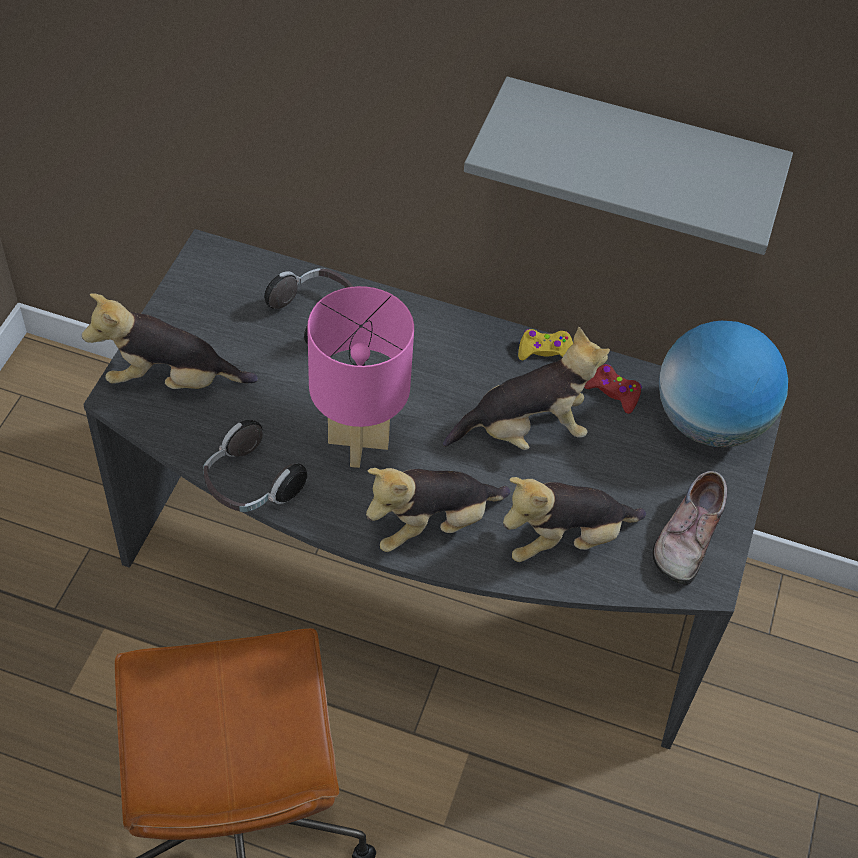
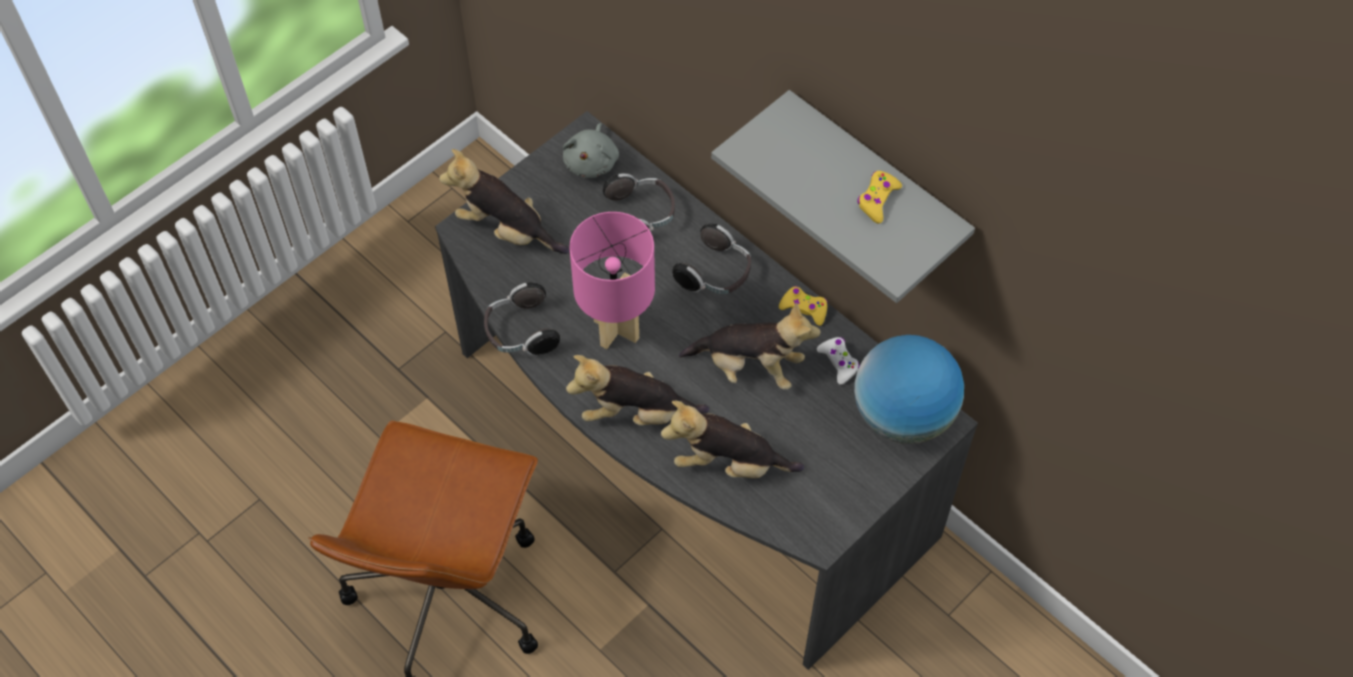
camera: 30 degrees right, 5 degrees up
(230, 278) = (592, 162): none -> grey plush toy
(432, 348) = (715, 274): none -> headphones
(613, 392) = (838, 362): red game controller -> white game controller
(676, 156) = (877, 200): none -> yellow game controller
(685, 535) = (825, 498): shoe -> none

